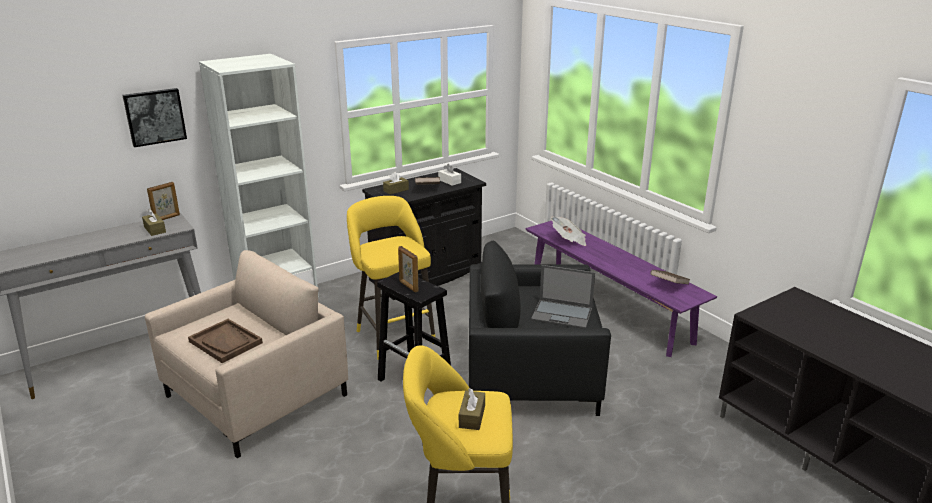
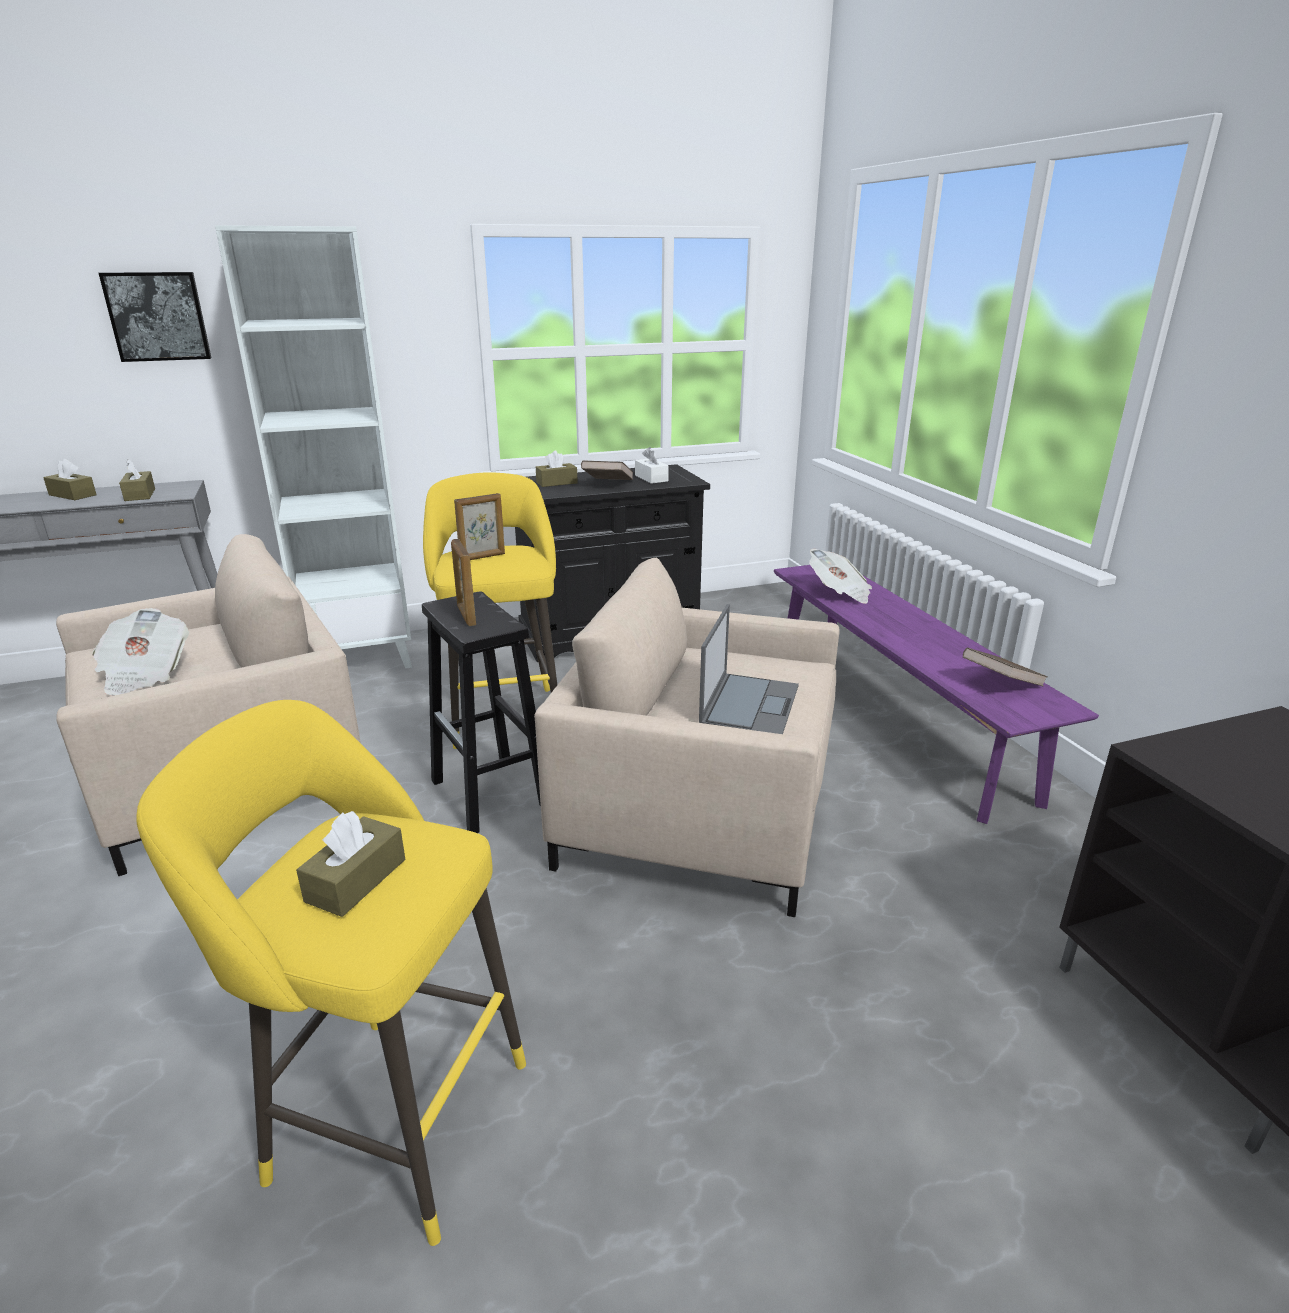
camera: 15 degrees right, 0 degrees up
(109, 234) = (72, 495): none -> brown tissue box
(167, 218) = (175, 484): picture frame -> picture frame (483, 557)
(226, 342) = (144, 674): brown tray -> newspaper
(530, 374) = (697, 813): black armchair -> beige armchair
(562, 314) = (749, 704): laptop -> laptop turned 105 degrees counterclockwise

